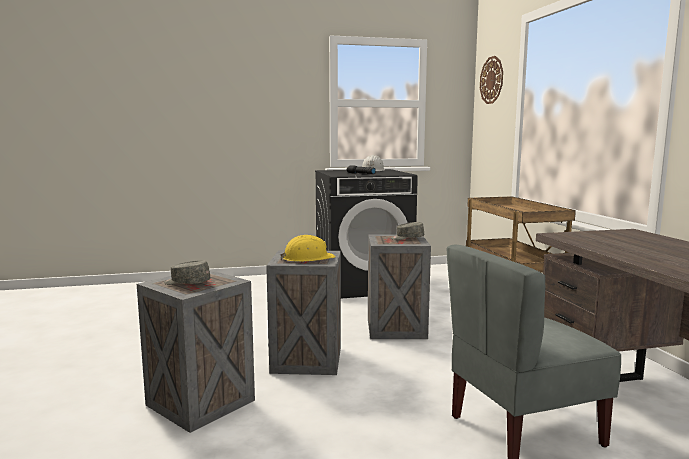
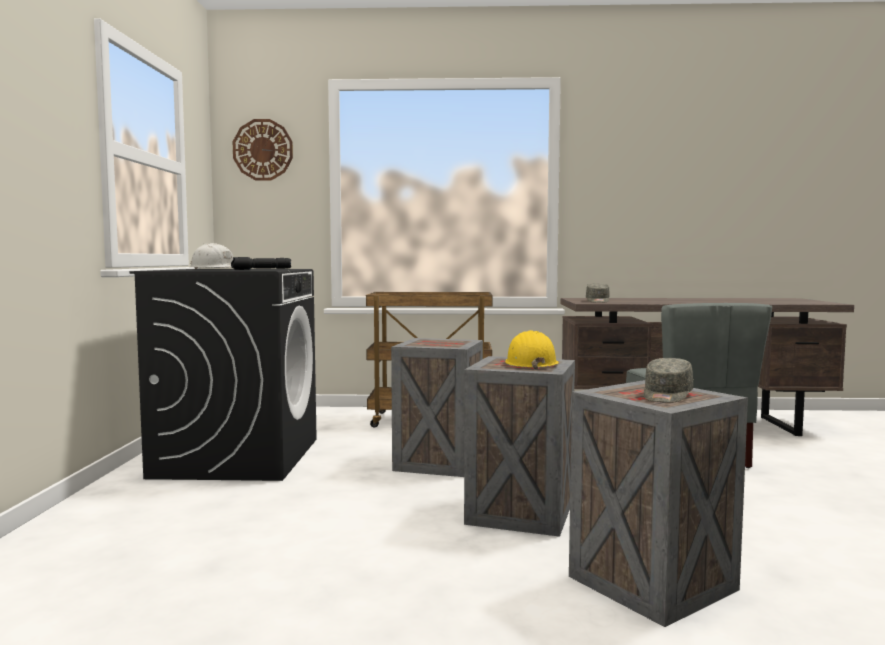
camera: 75 degrees left, 5 degrees down
(407, 238) = (435, 341): grey cap -> grey cap (597, 301)

